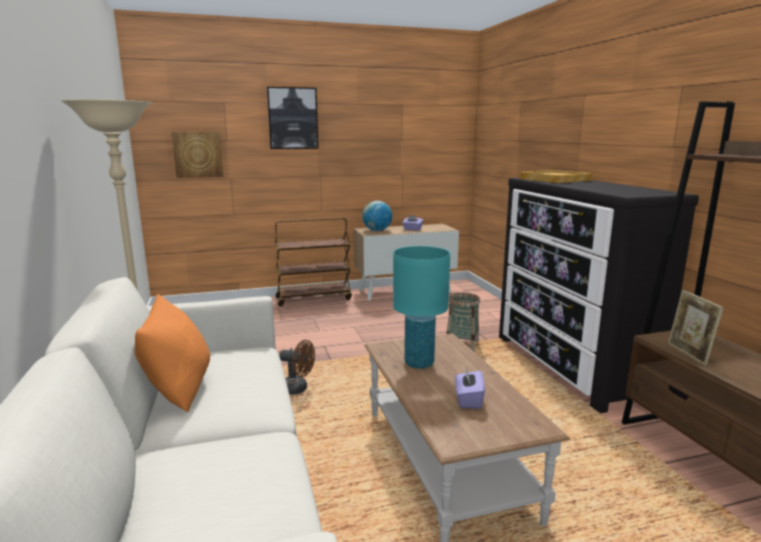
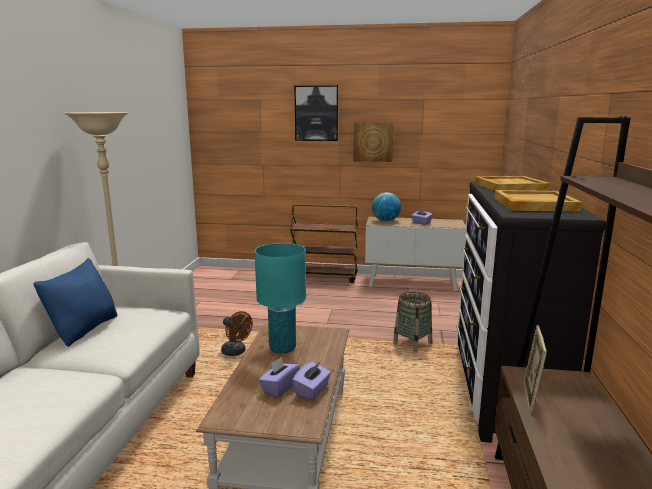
camera: 25 degrees right, 0 degrees up
(179, 389) = (84, 329): orange pillow -> blue pillow
(198, 154) = (237, 143): picture -> picture (373, 141)
(501, 395) = (312, 391): none -> purple tissue box
(617, 189) = (534, 204): none -> beige tray

